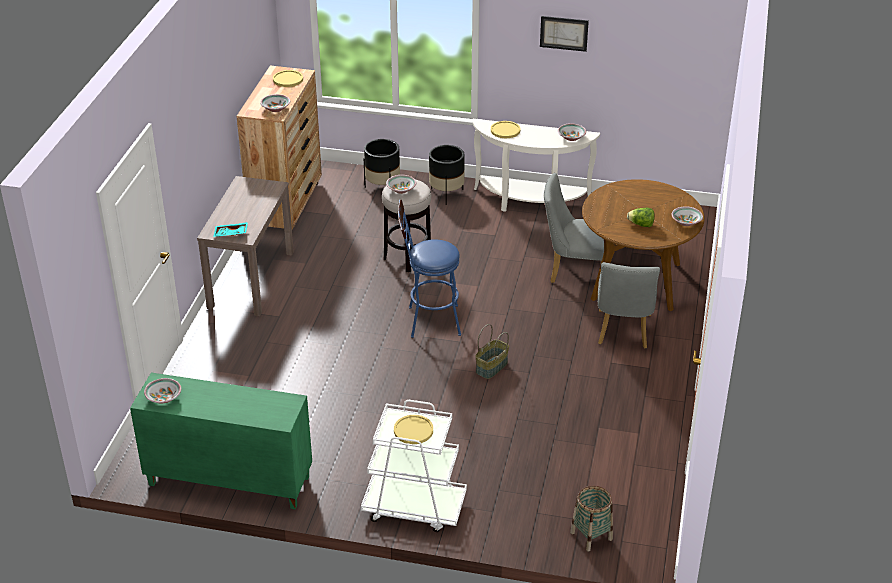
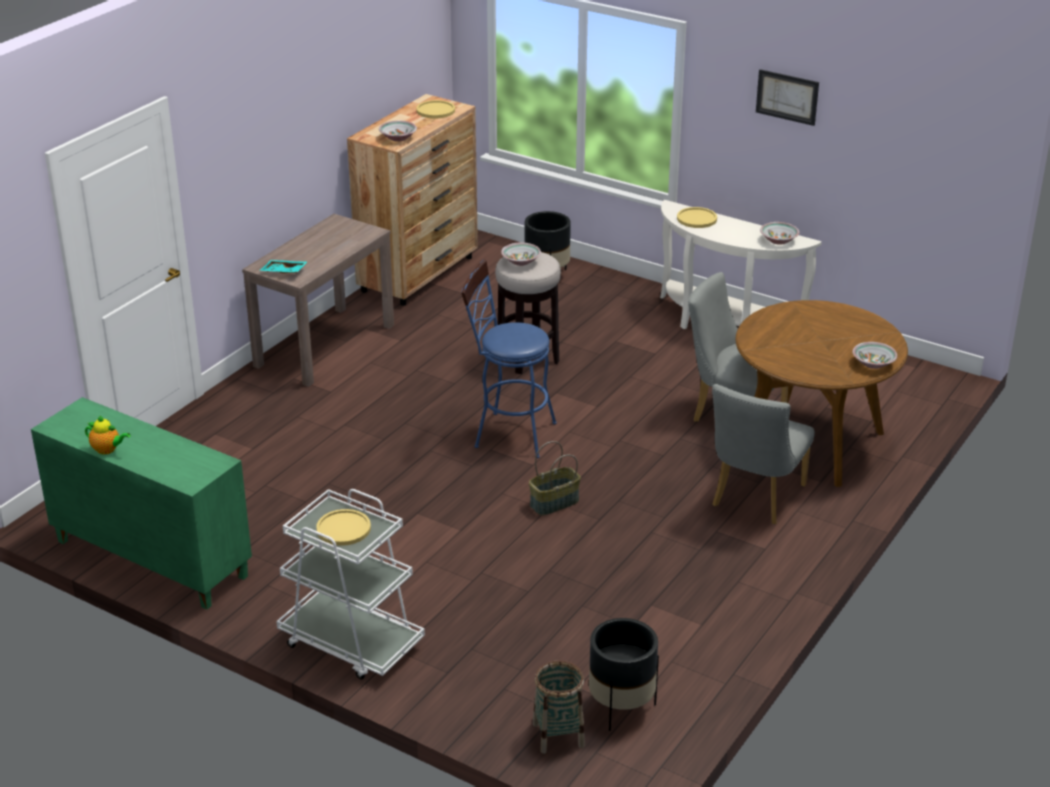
camera: 20 degrees right, 5 degrees down
(163, 397) = (75, 426): bowl -> none
(202, 411) = (107, 450): none -> teapot
(446, 194) = (622, 297): black planter -> black planter (621, 708)
(641, 224) = (808, 355): lettuce -> none

